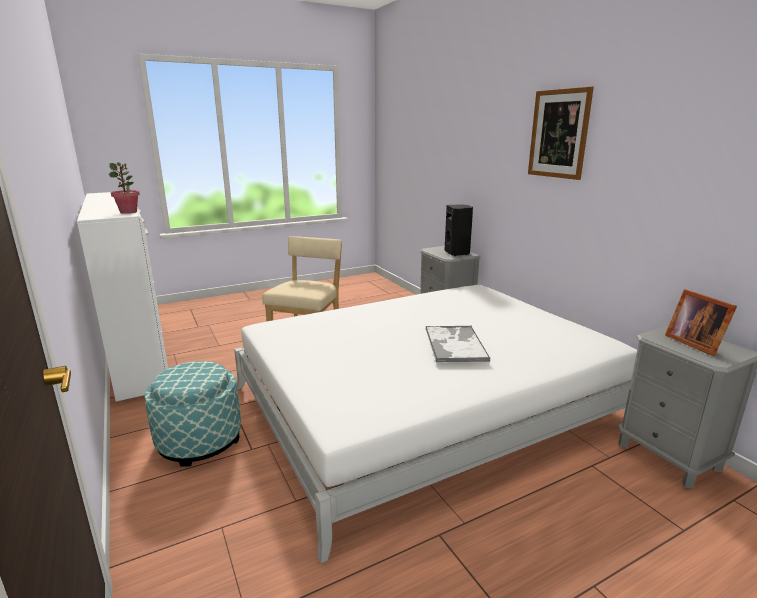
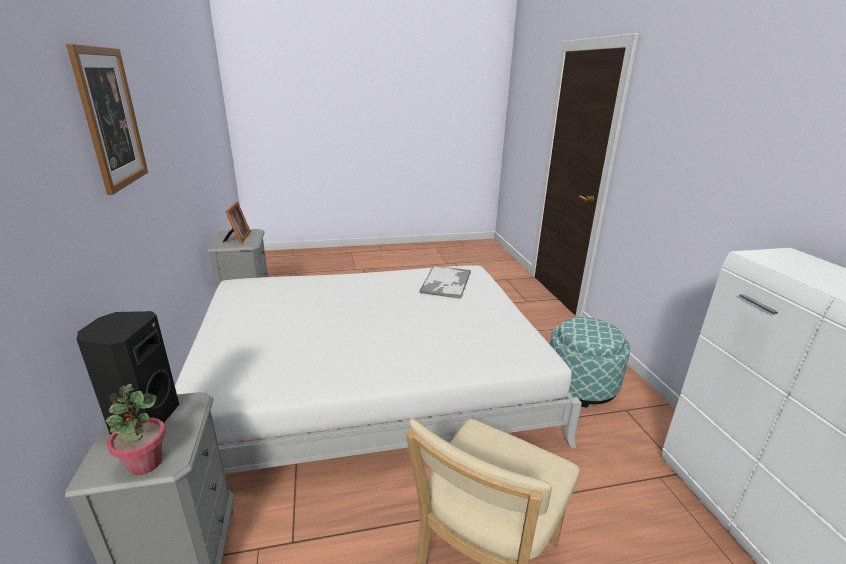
camera: 165 degrees left, 5 degrees up
(128, 212) = (774, 265): potted plant -> potted plant (145, 463)
(454, 344) = (357, 302): tray -> tray (446, 283)

